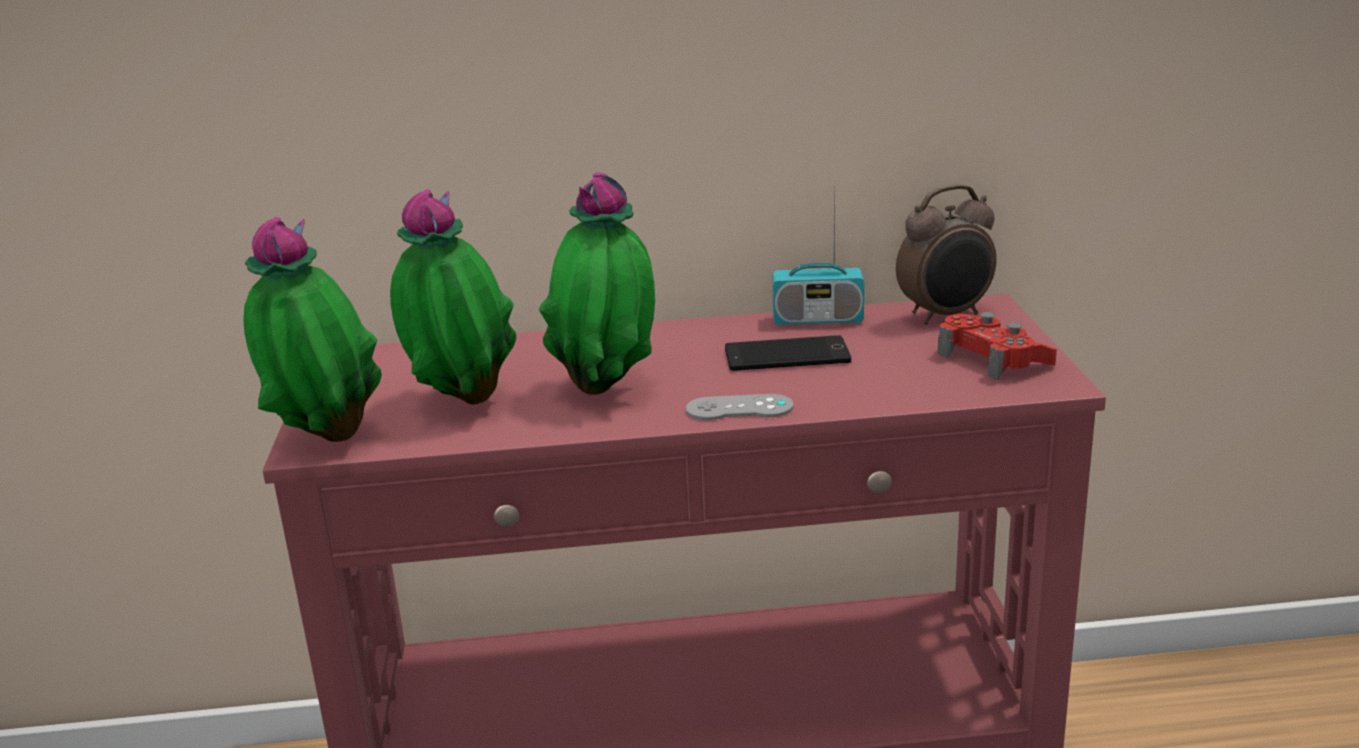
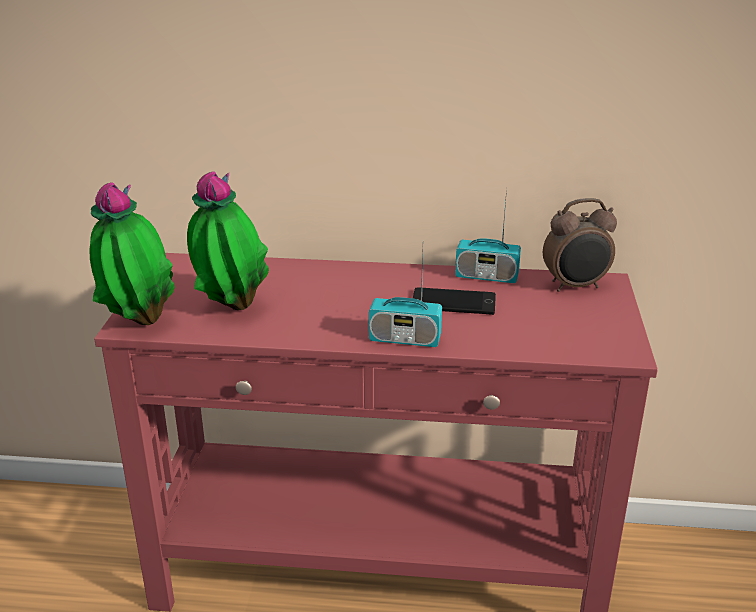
camera: 10 degrees right, 5 degrees up
(609, 391) = (326, 312): potted plant -> none
(739, 408) = (405, 339): grey game controller -> radio
(993, 359) = (592, 326): red game controller -> none

